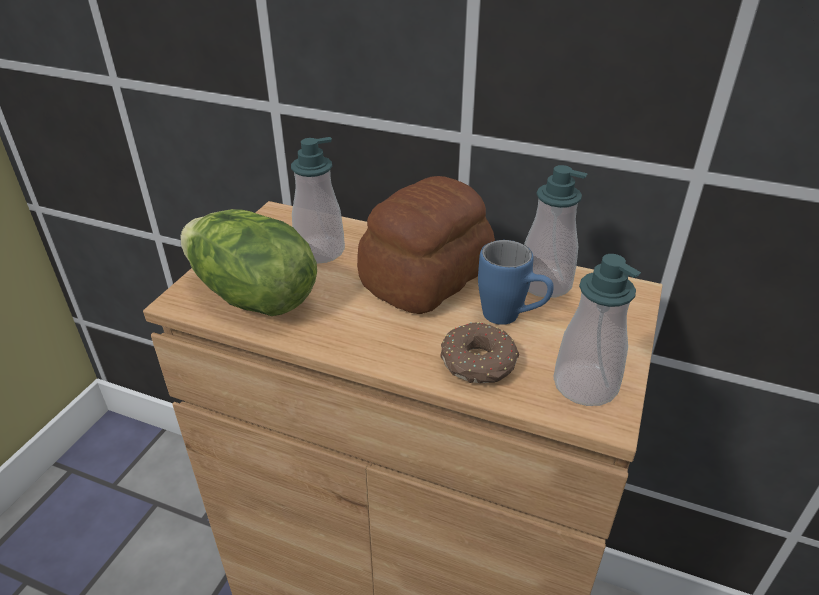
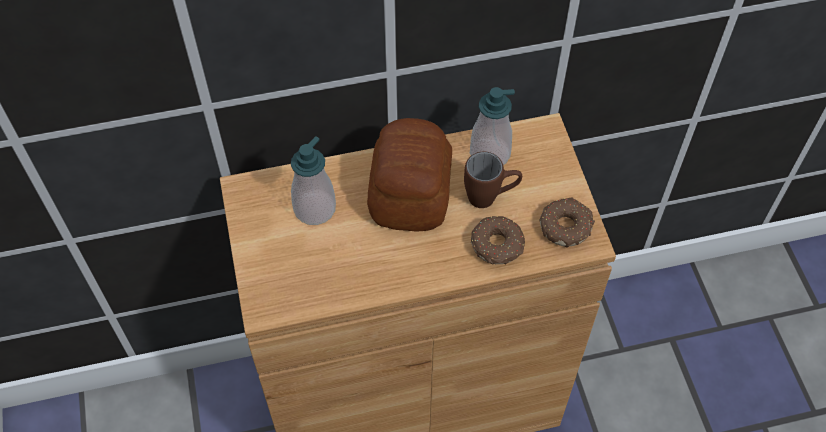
camera: 35 degrees left, 20 degrees up
(252, 297) = (310, 278): lettuce -> none
(511, 318) = (490, 197): blue mug -> brown mug
(585, 385) = (565, 226): soap dispenser -> donut

